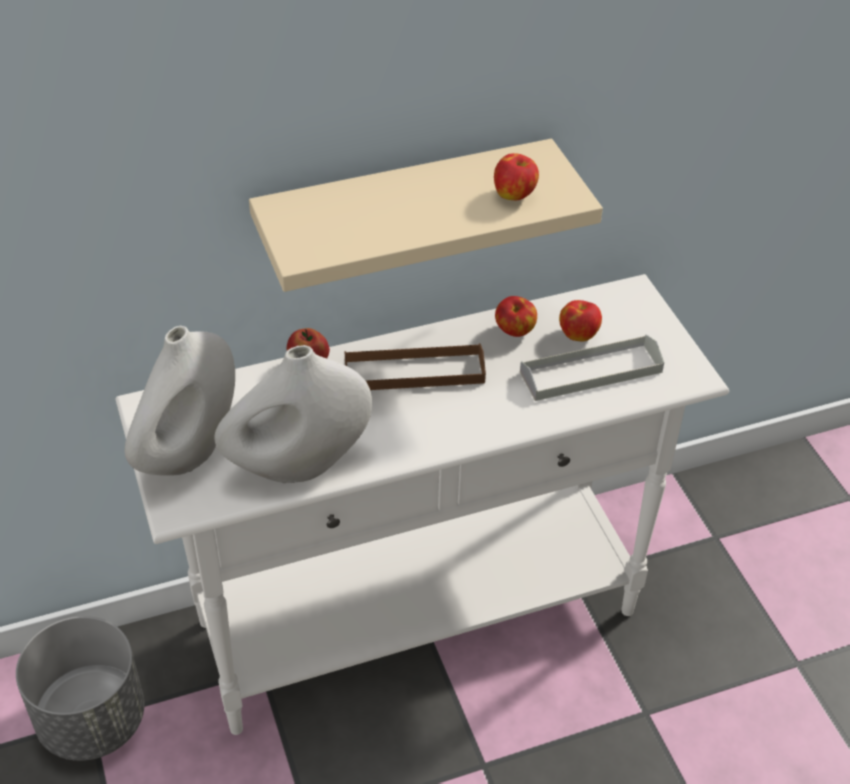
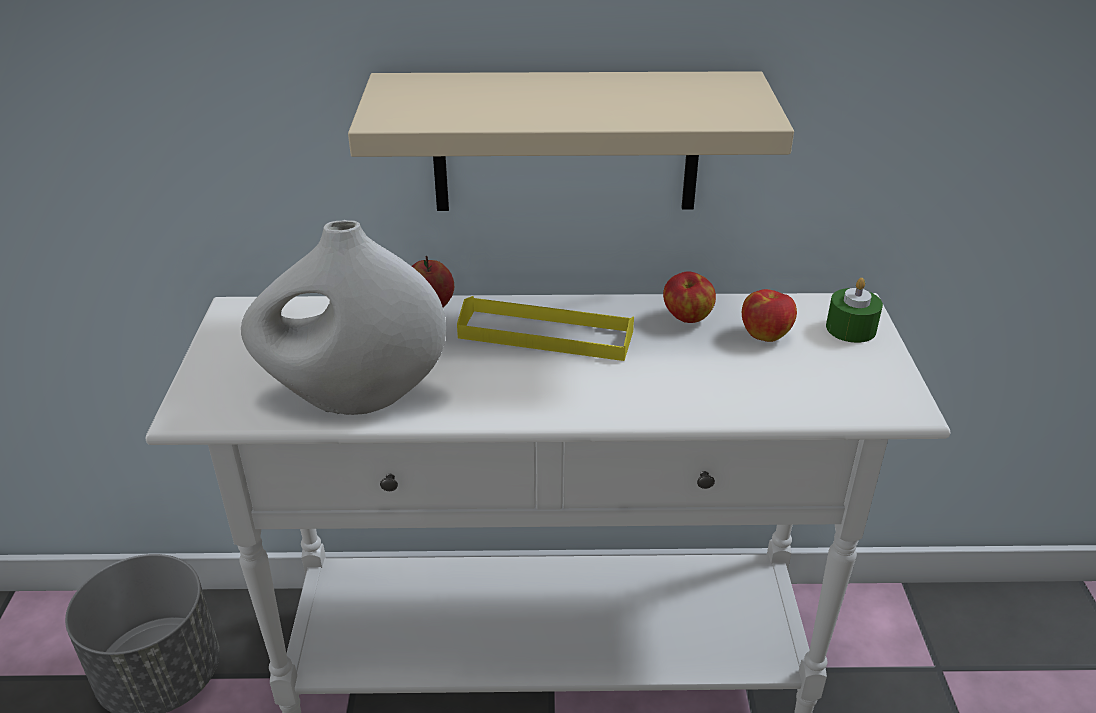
camera: 20 degrees right, 10 degrees down
(189, 452) = (246, 360): white vase -> none
(414, 372) = (545, 334): brown tray -> yellow tray
(514, 195) = (683, 106): apple -> none
(591, 372) = (764, 375): grey tray -> none
(637, 314) = (851, 328): none -> green candle

